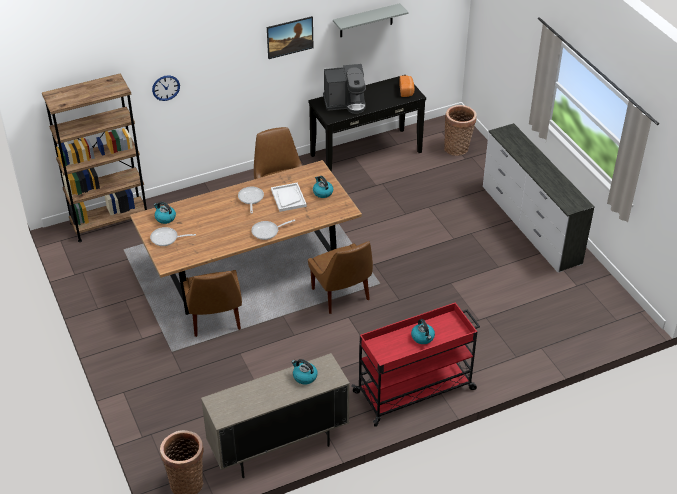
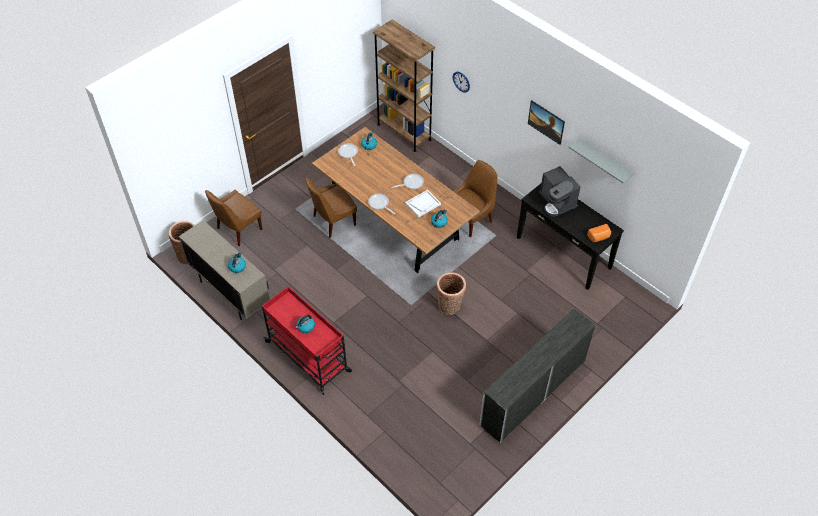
camera: 70 degrees right, 10 degrees up
(341, 295) = (387, 285): brown chair -> brown chair (238, 230)
(458, 148) = (608, 314): basket -> basket (449, 307)

